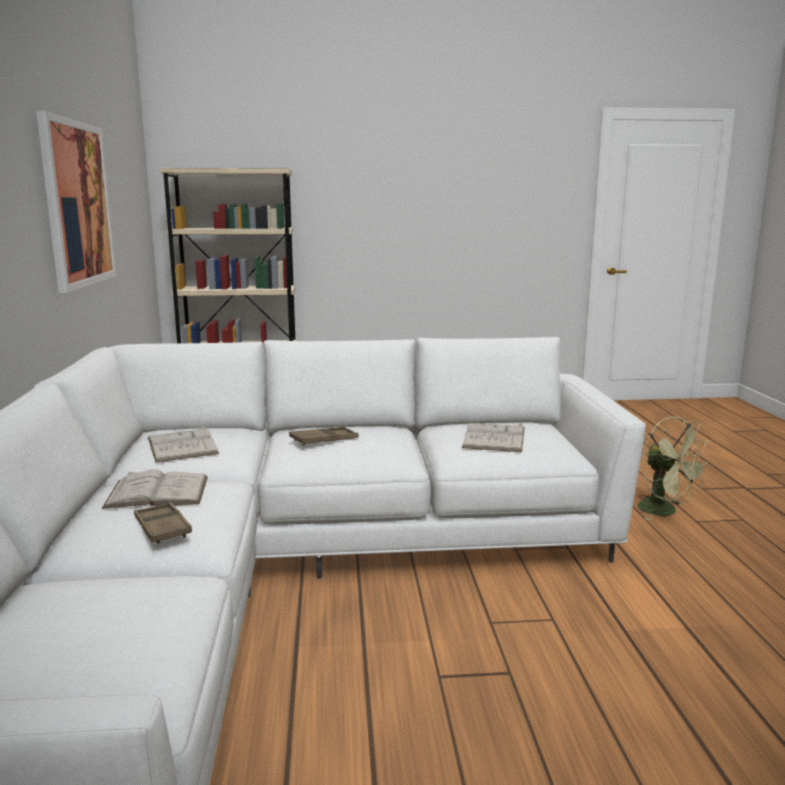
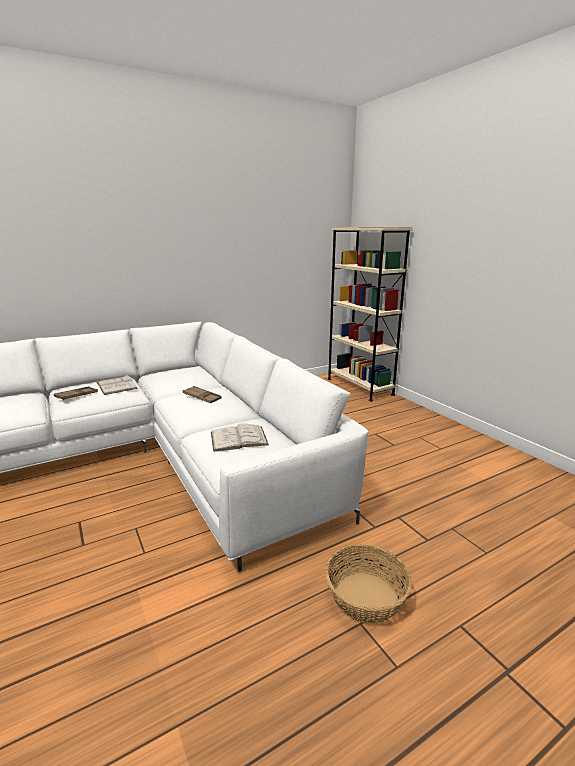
camera: 65 degrees right, 5 degrees up
(77, 204) = (228, 250): picture -> none
(182, 445) = (177, 375): white book -> none
(665, 511) = (366, 596): green fan -> basket

